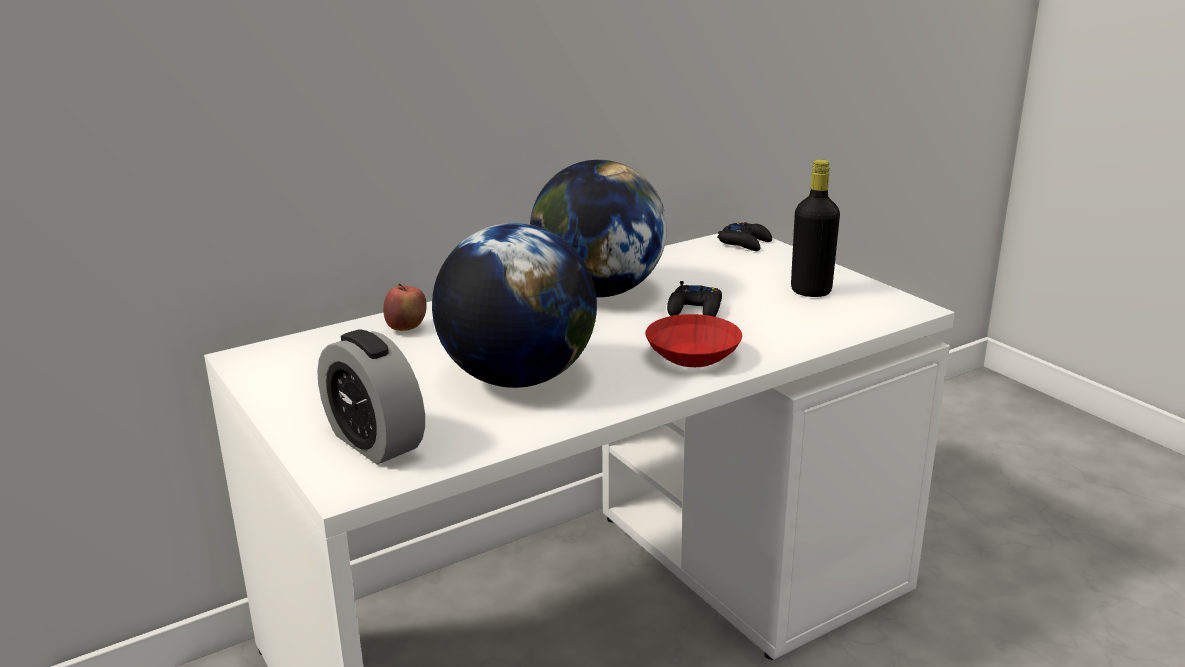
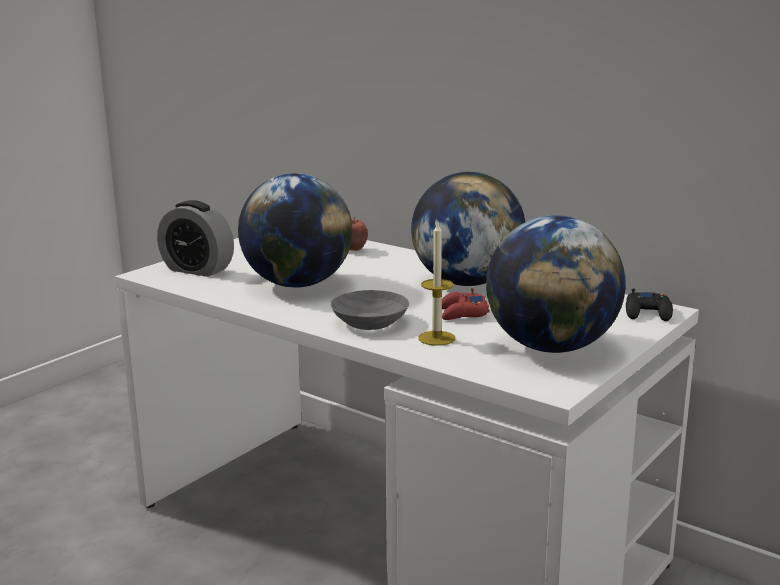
camera: 70 degrees right, 5 degrees down
(375, 442) = (197, 269): alarm clock -> alarm clock turned 90 degrees counterclockwise
(693, 355) = (372, 322): red bowl -> grey bowl
(695, 309) = (462, 313): black game controller -> red game controller
(762, 332) = (436, 338): none -> candle
(811, 291) = (551, 347): black bottle -> globe

